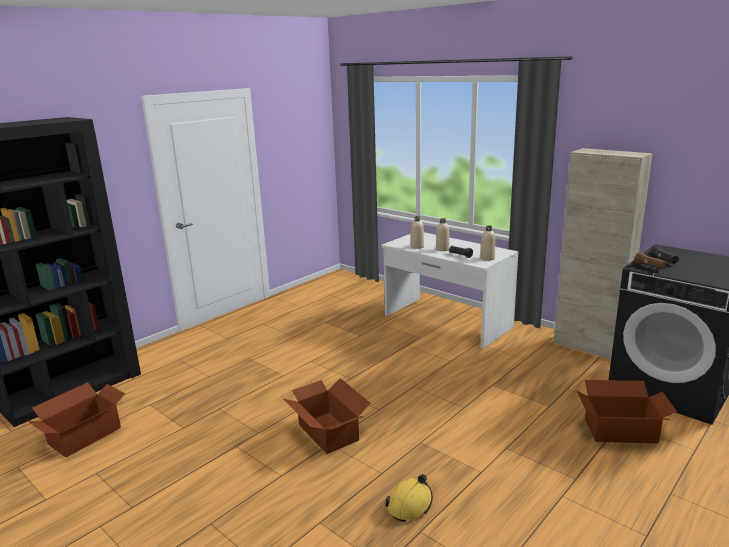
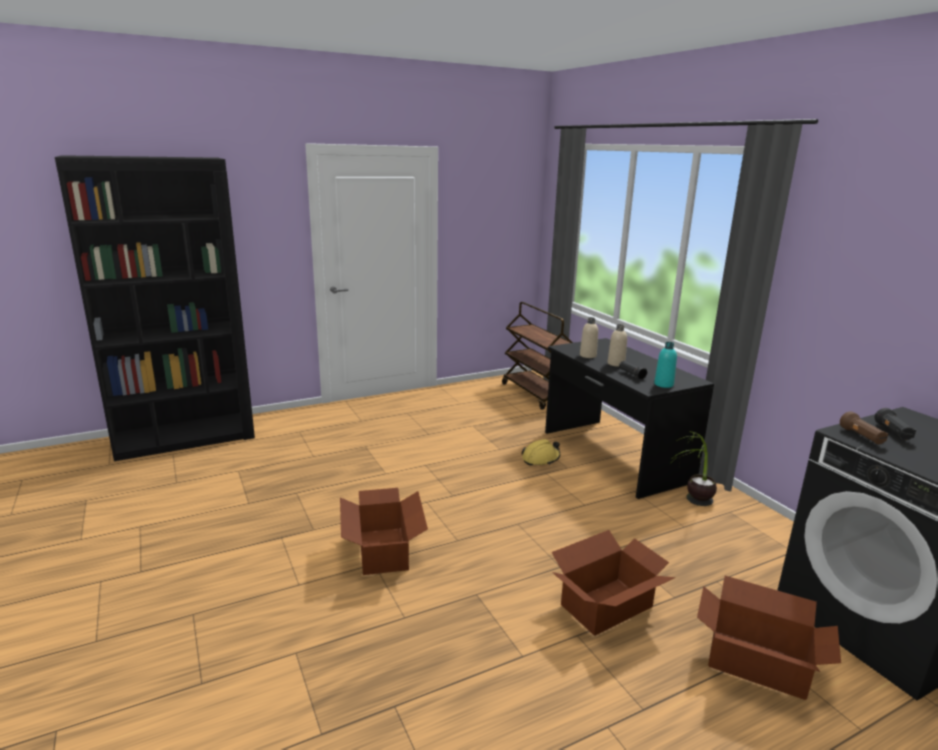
camera: 20 degrees right, 0 degrees up
(85, 436) = (161, 486): cardboard box -> cardboard box (607, 606)
(356, 287) = (535, 394): none -> brown cart
(410, 504) = (408, 667): yellow hard hat -> yellow hard hat (541, 459)
(446, 321) = (614, 455): white desk -> black desk
(487, 258) = (663, 384): beige bottle -> turquoise bottle
(520, 343) = (691, 504): none -> potted plant
(588, 347) = (787, 533): beige cabinet -> none

